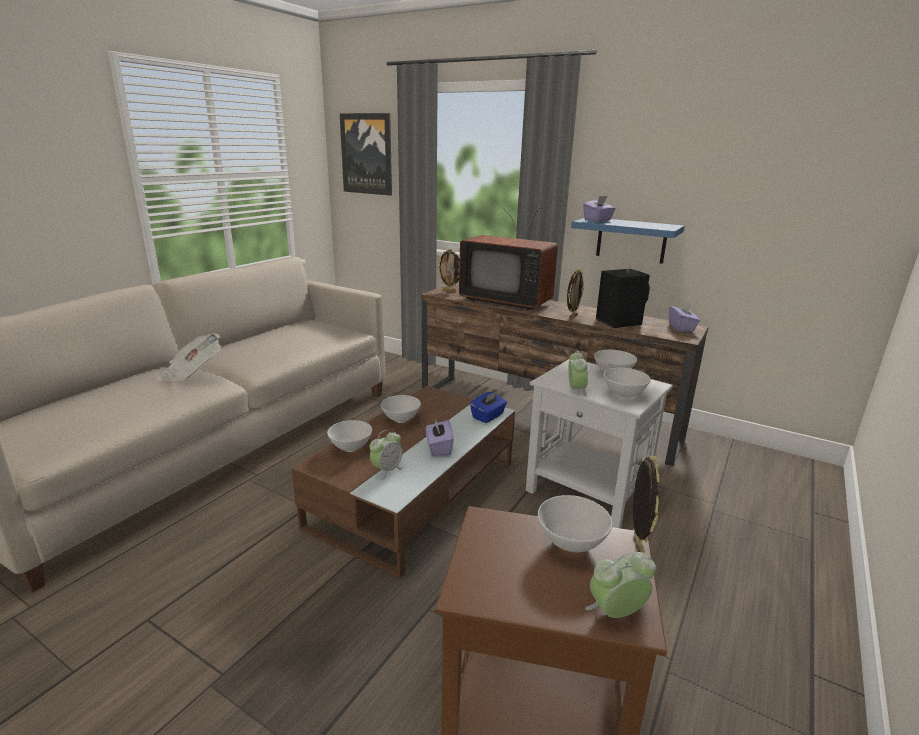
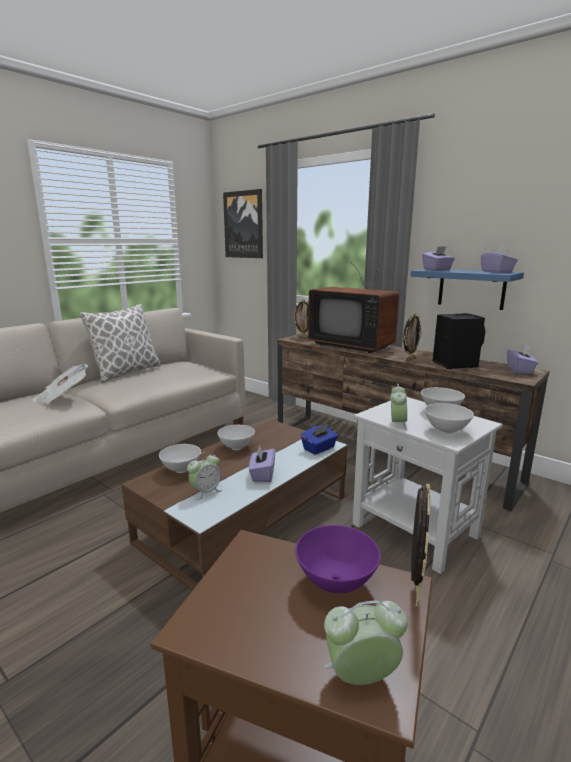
camera: 10 degrees right, 5 degrees down
(250, 338) = (126, 373): none -> pillow
(571, 545) = (336, 583): white bowl -> purple bowl
(659, 225) = (497, 272): none -> purple tissue box

